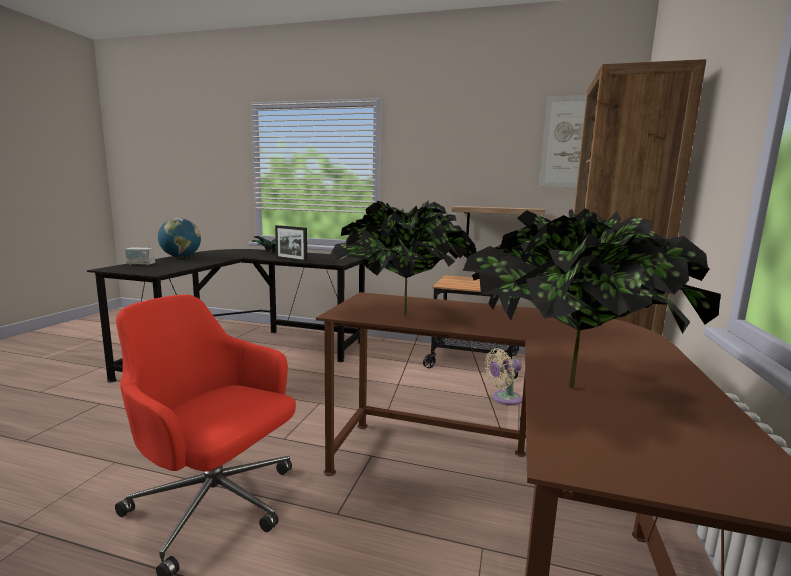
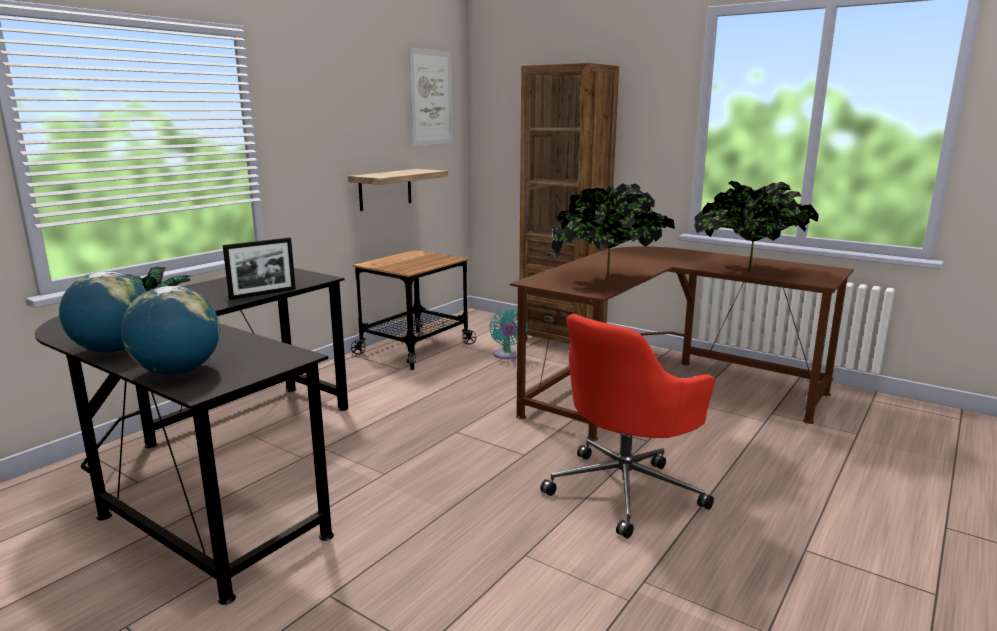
camera: 70 degrees left, 5 degrees up
(141, 264) = (177, 371): radio -> globe
(504, 399) = (507, 355): beige fan -> turquoise fan

